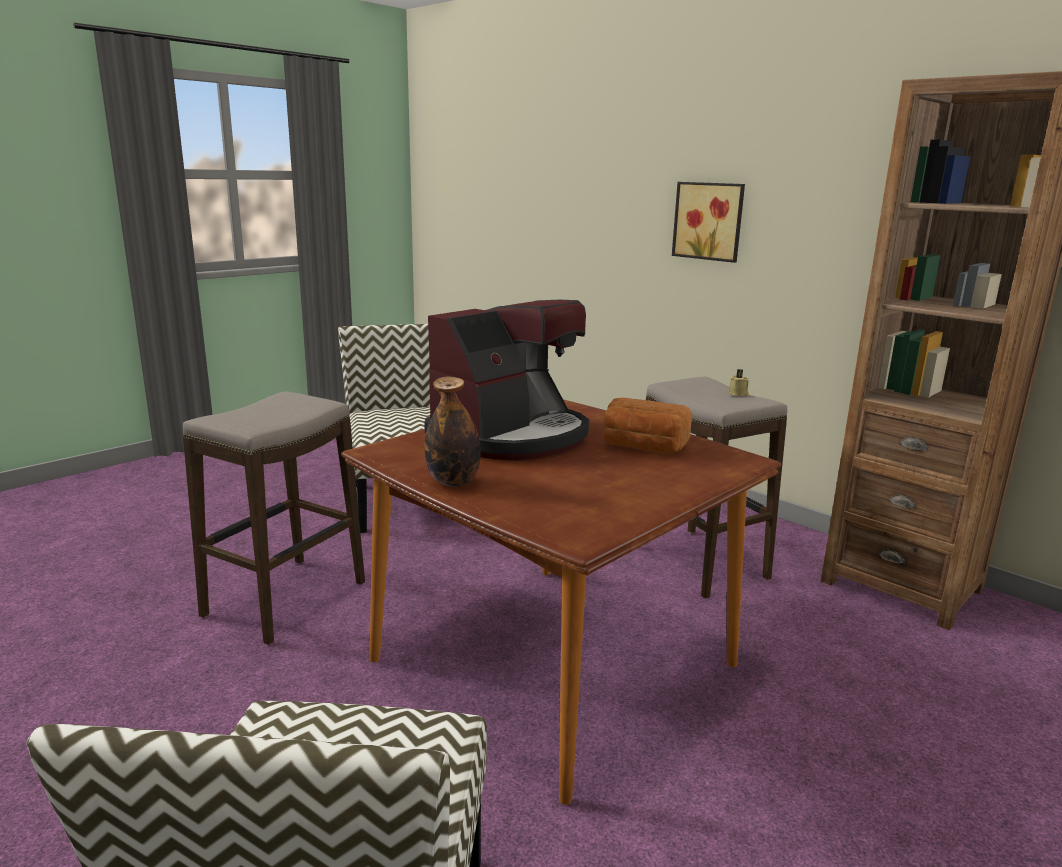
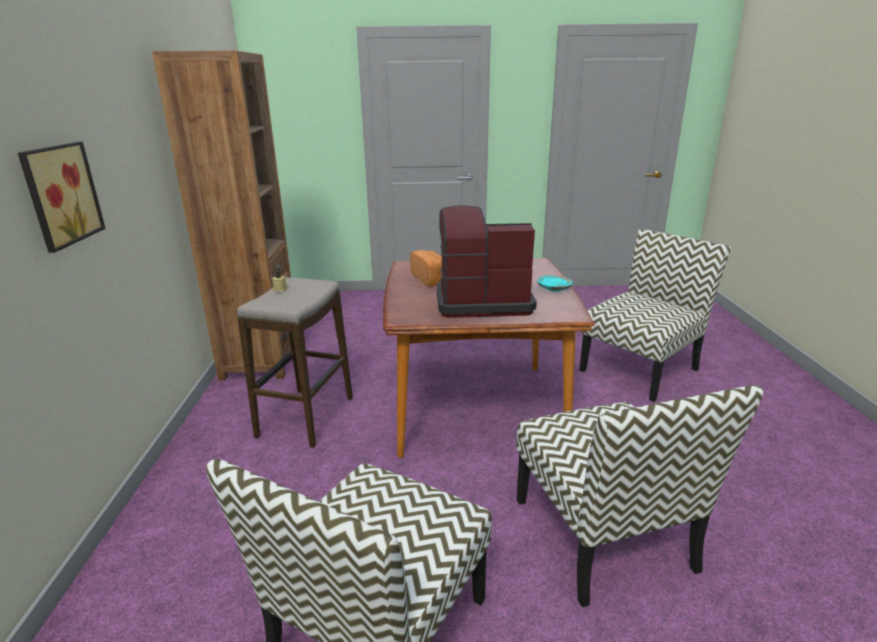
camera: 135 degrees left, 5 degrees up
(285, 599) = (604, 535): stool -> chair
(453, 482) = (554, 288): bottle -> turquoise plate

